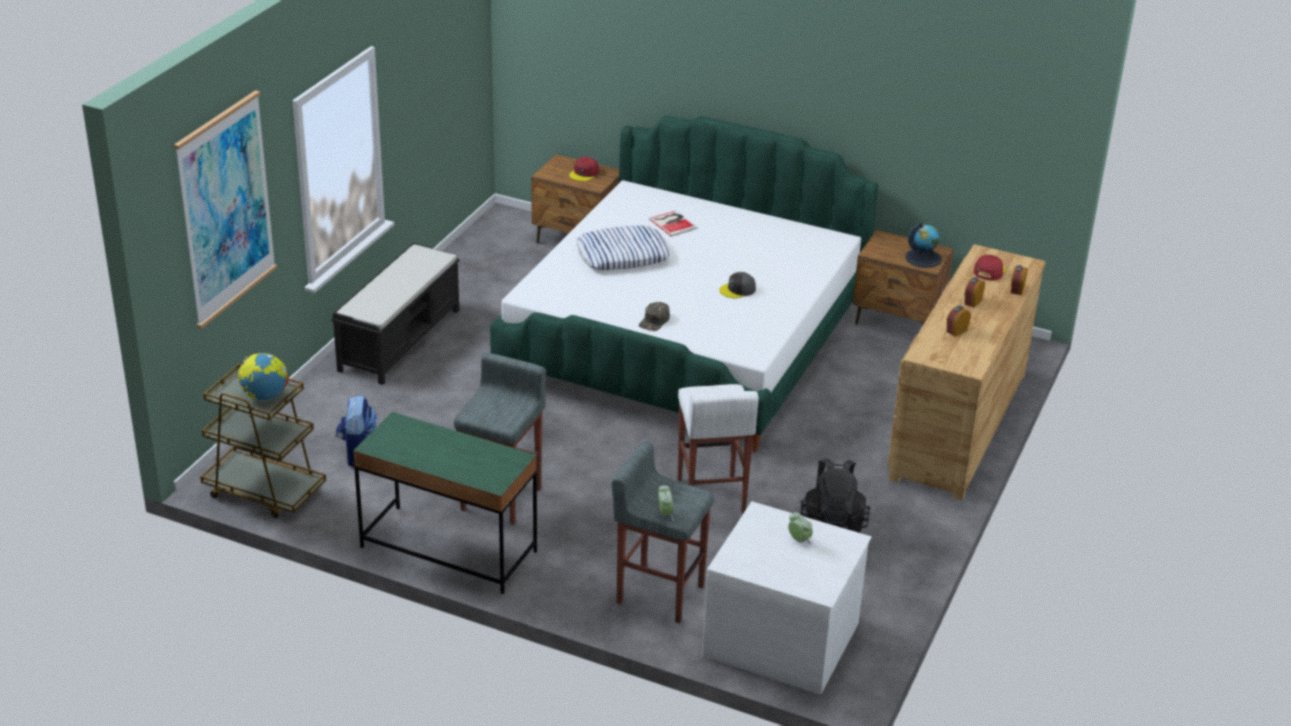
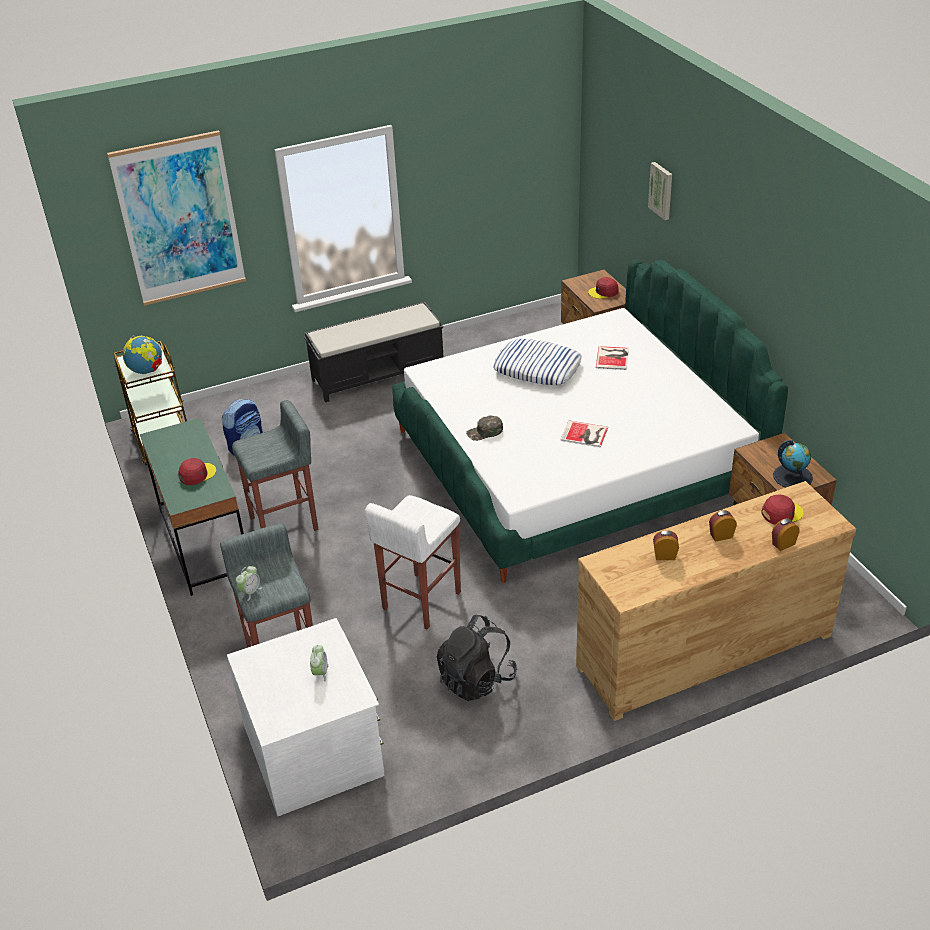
camera: 45 degrees right, 5 degrees up
(470, 455) = (197, 474): none -> red cap
(652, 45) = (661, 190): none -> picture
(737, 290) = (585, 435): grey cap -> book

